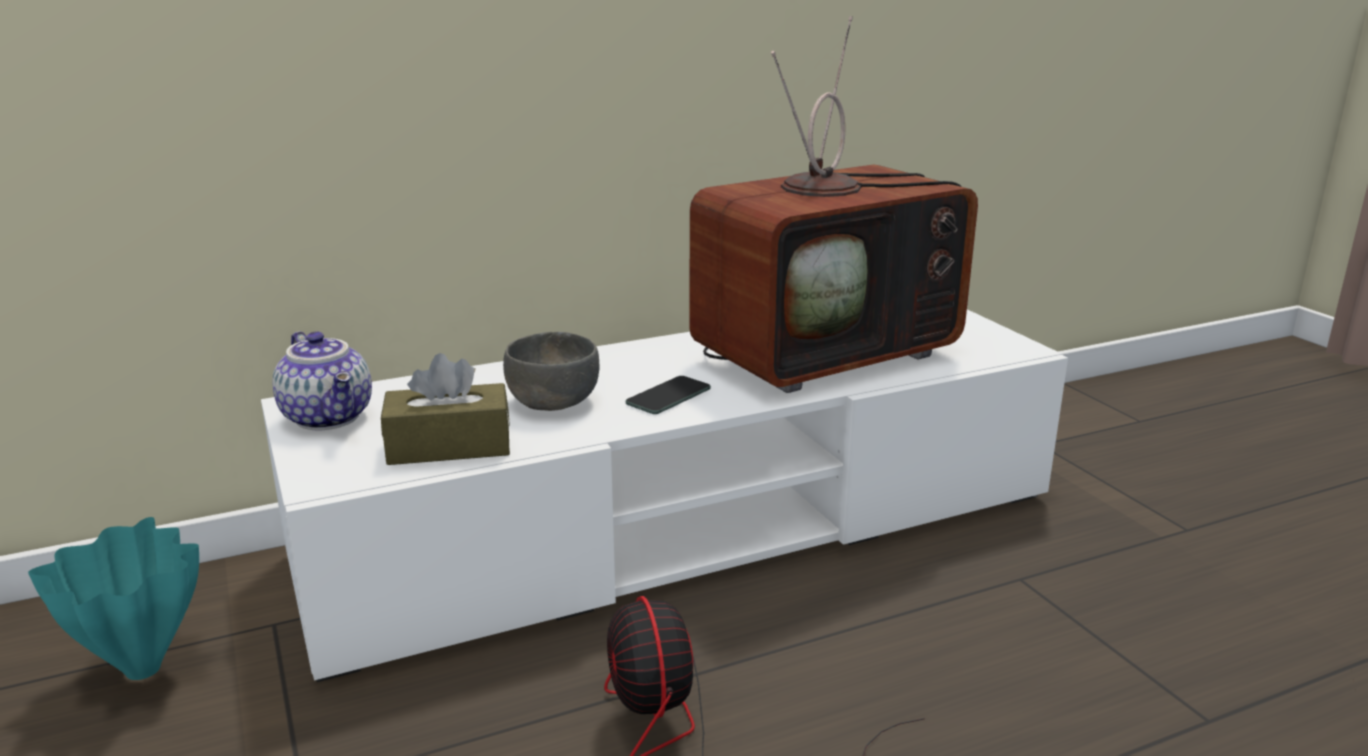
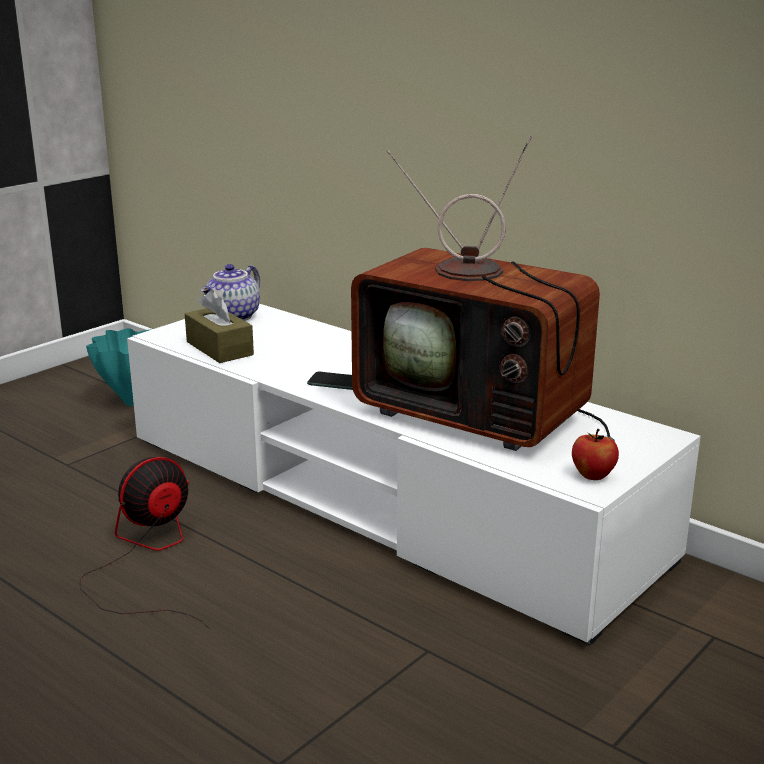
camera: 65 degrees right, 0 degrees up
(554, 401) = (303, 356): grey bowl -> none
(997, 342) = (593, 475): none -> apple

